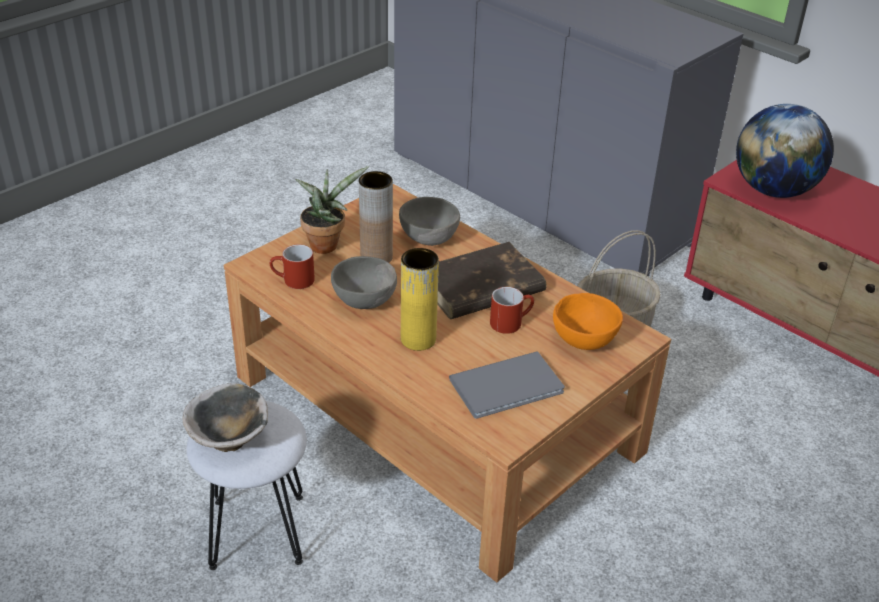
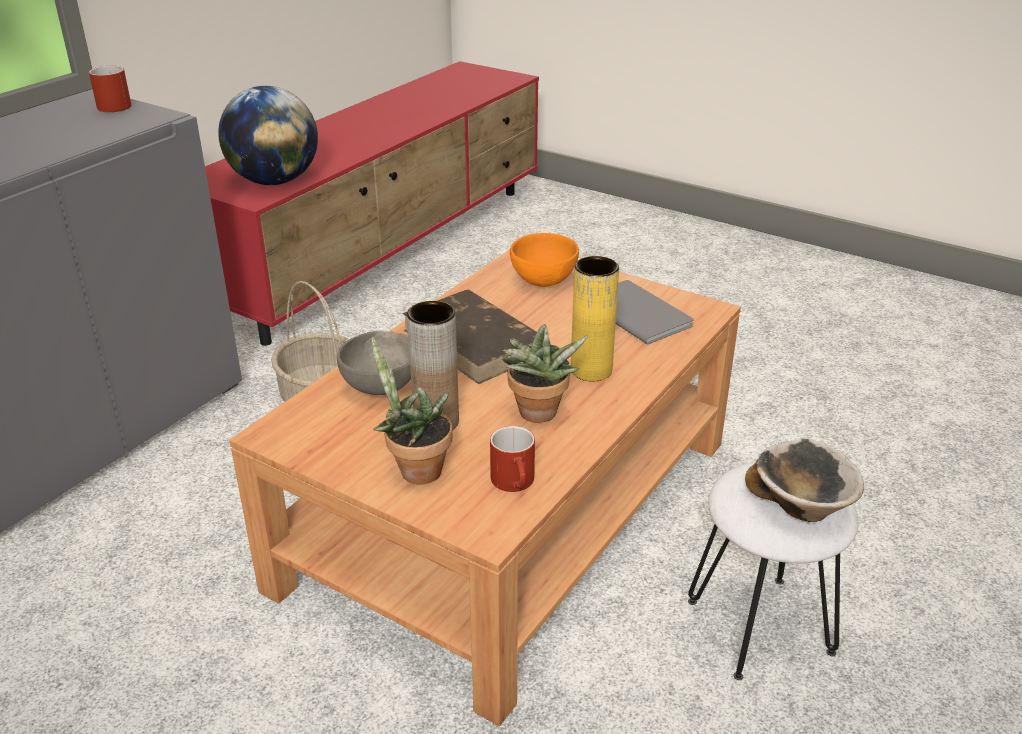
camera: 100 degrees left, 5 degrees down
(365, 302) = (538, 416): grey bowl -> potted plant
(511, 321) = (531, 319): red mug -> red mug (111, 105)

